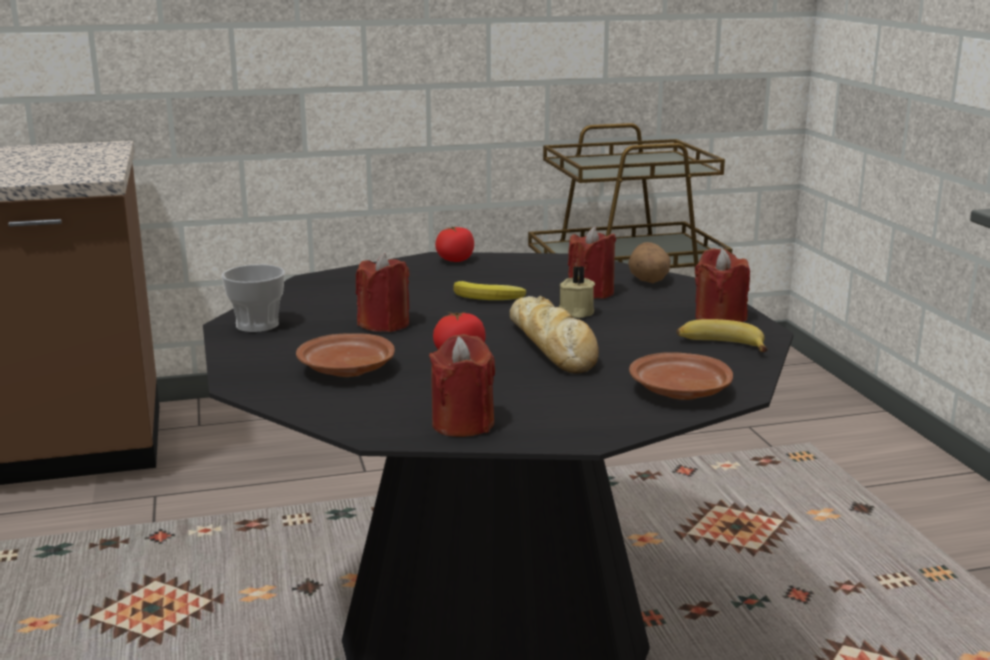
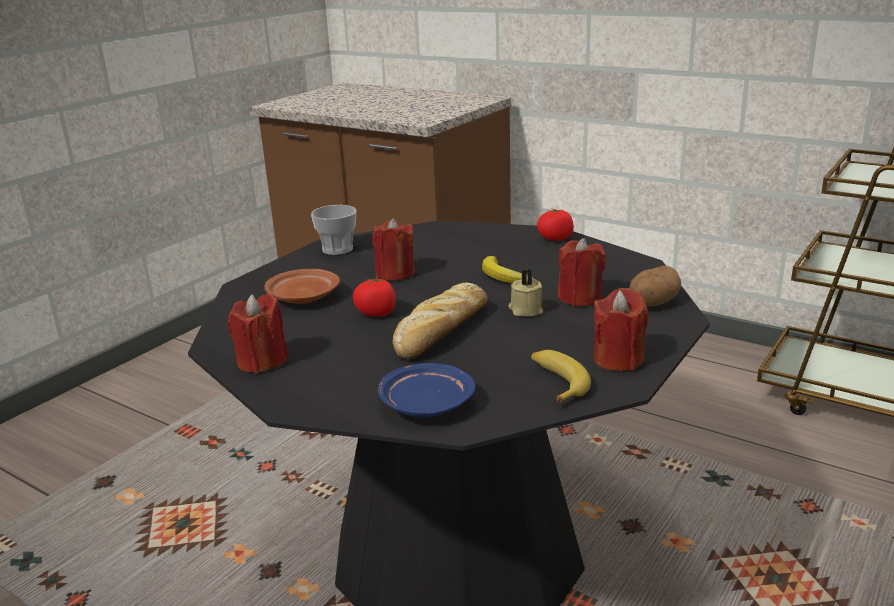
camera: 50 degrees right, 5 degrees up
(679, 392) = (425, 404): brown plate -> blue plate

